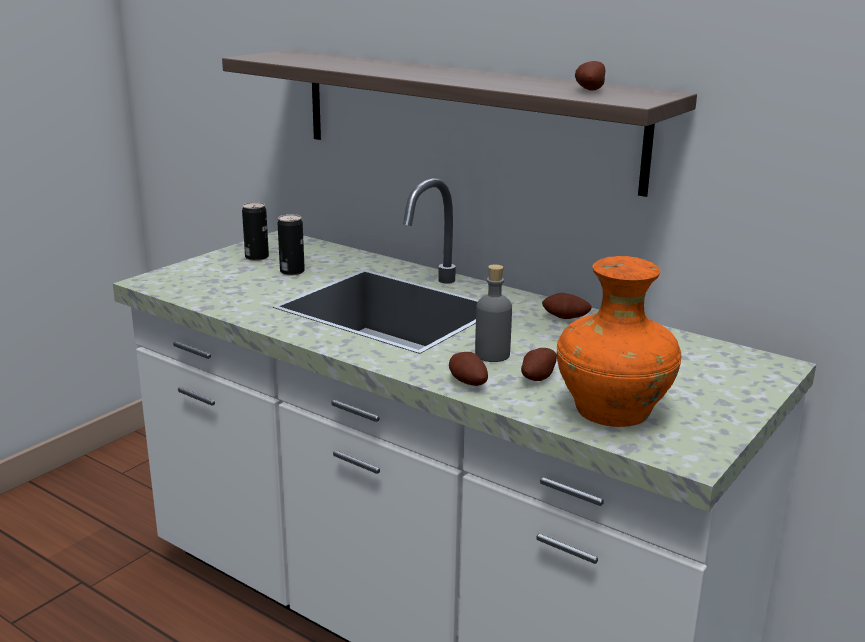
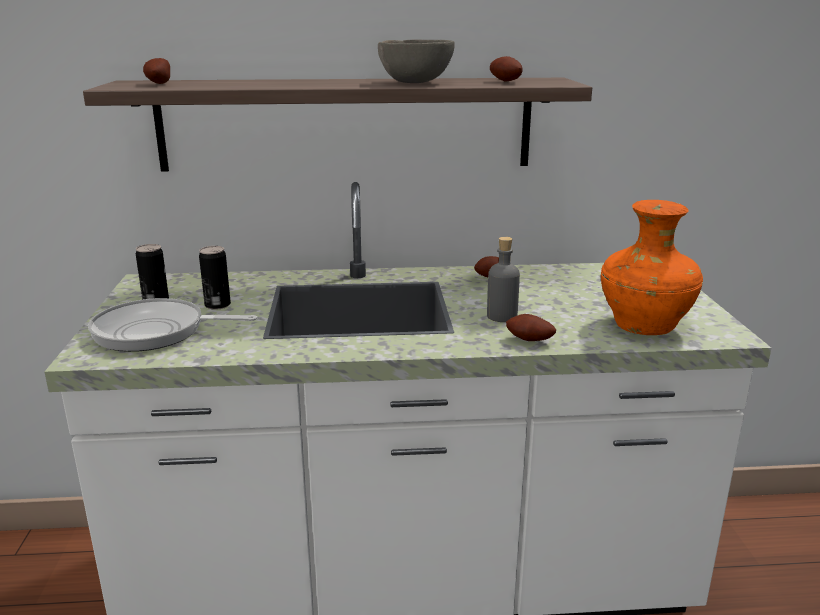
camera: 40 degrees left, 0 degrees up
(216, 278) = (155, 332): none -> frying pan
(493, 81) = (415, 83): none -> grey bowl
(536, 377) = (558, 321): potato -> potato (158, 84)

